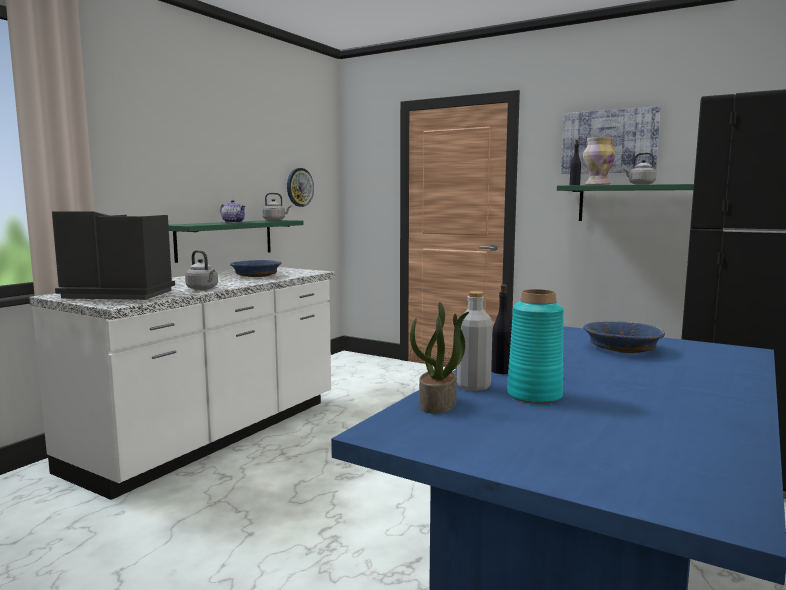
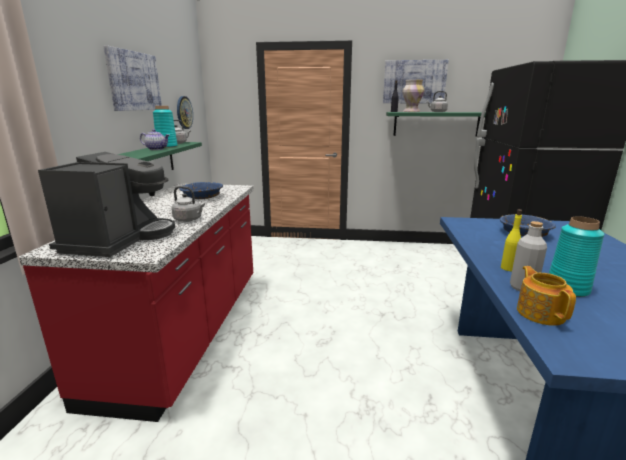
camera: 25 degrees left, 10 degrees up
(117, 294) = (119, 239): coffee machine -> coffee machine turned 120 degrees clockwise
(212, 435) = (186, 331): white counter -> red counter
(223, 148) = (134, 81): none -> picture
(252, 221) = (167, 146): none -> turquoise vase
(438, 404) = (540, 313): potted plant -> teapot
(501, 371) = (508, 268): black bottle -> yellow bottle

